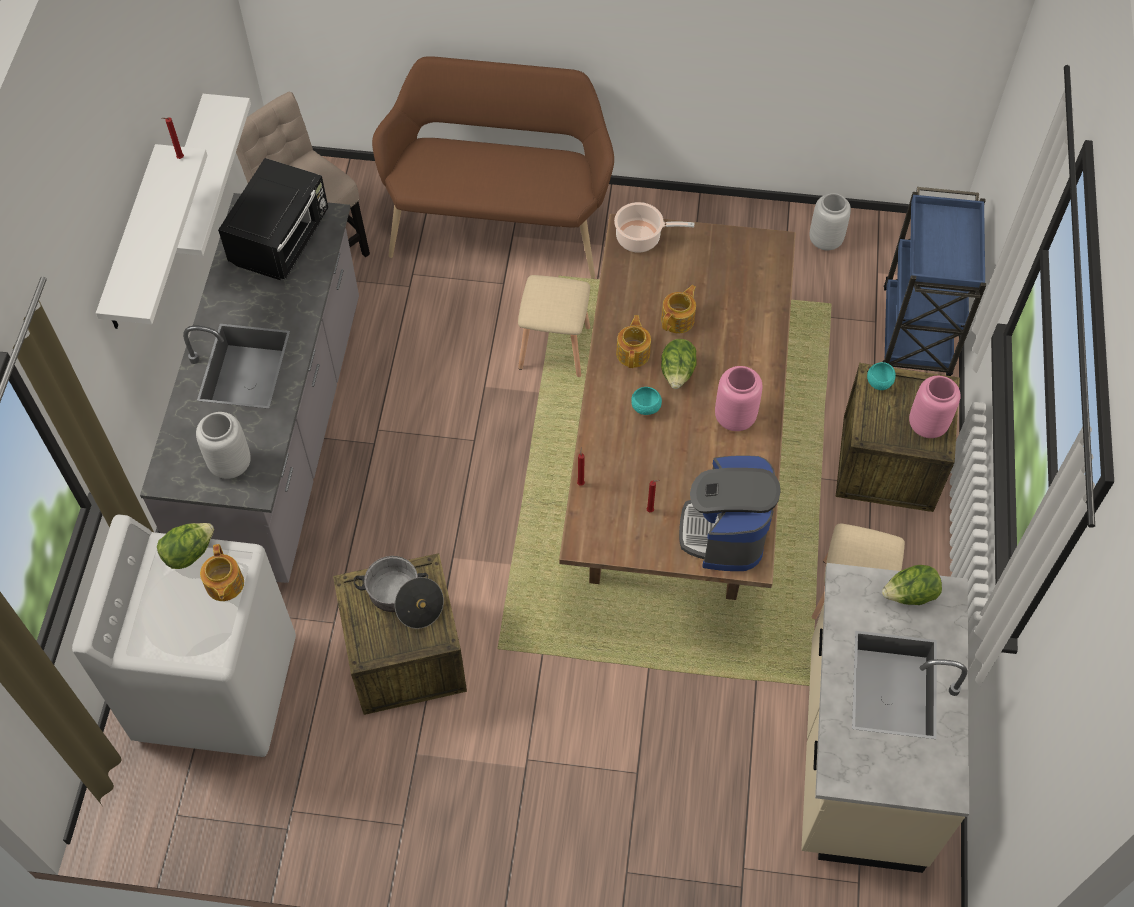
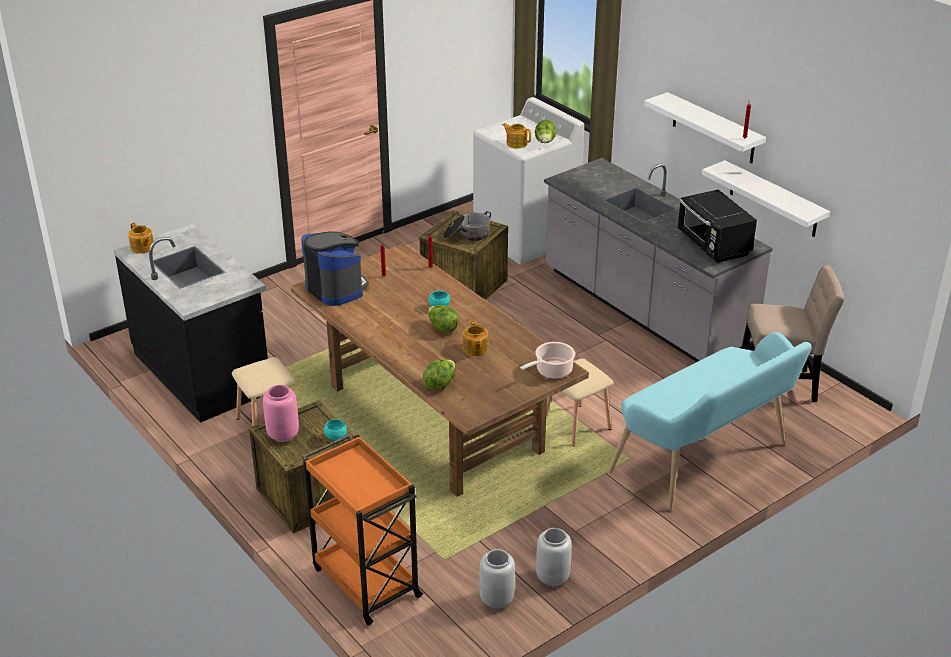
camera: 135 degrees right, 25 degrees down
(231, 465) = (584, 180): grey vase -> grey vase (552, 577)
(499, 225) = (706, 461): brown bench -> turquoise bench
(633, 353) = (478, 323): teapot -> teapot (142, 248)
(735, 417) = (386, 329): pink vase -> none
(860, 755) = (203, 372): beige counter -> black counter
(909, 595) = (209, 295): lettuce -> lettuce (440, 384)
(916, 334) = (365, 581): blue cart -> orange cart

